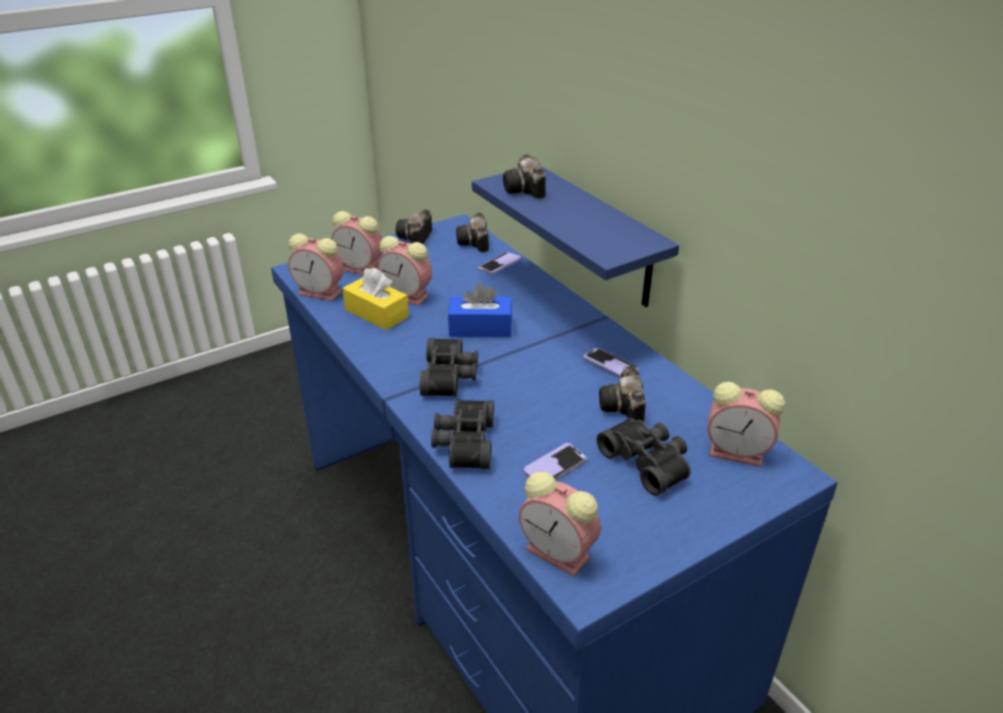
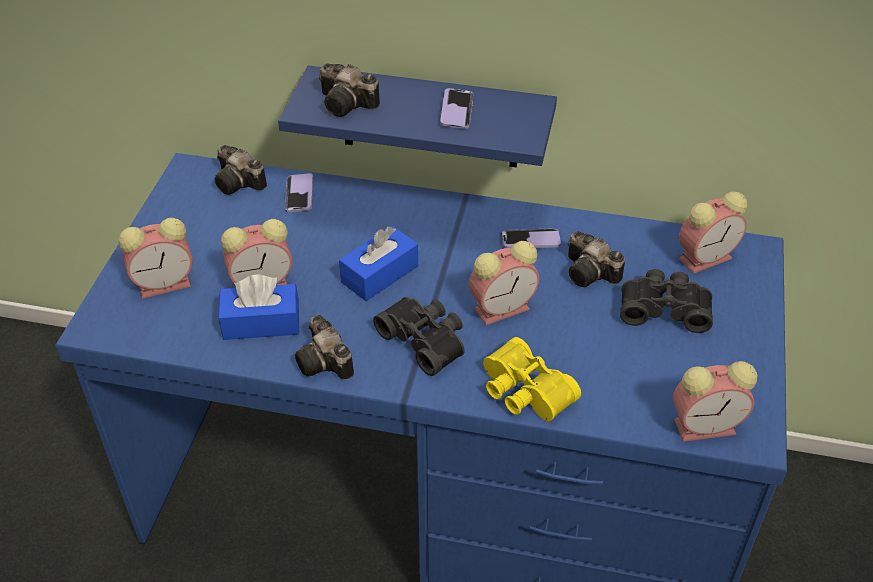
camera: 45 degrees left, 10 degrees up
(322, 293) = (167, 337): alarm clock -> alarm clock (503, 307)
(376, 313) = (261, 323): yellow tissue box -> blue tissue box
(415, 239) = (169, 213): camera -> camera (326, 363)
(463, 443) = (523, 393): black binoculars -> yellow binoculars
(555, 467) = (613, 360): phone -> phone (456, 110)

